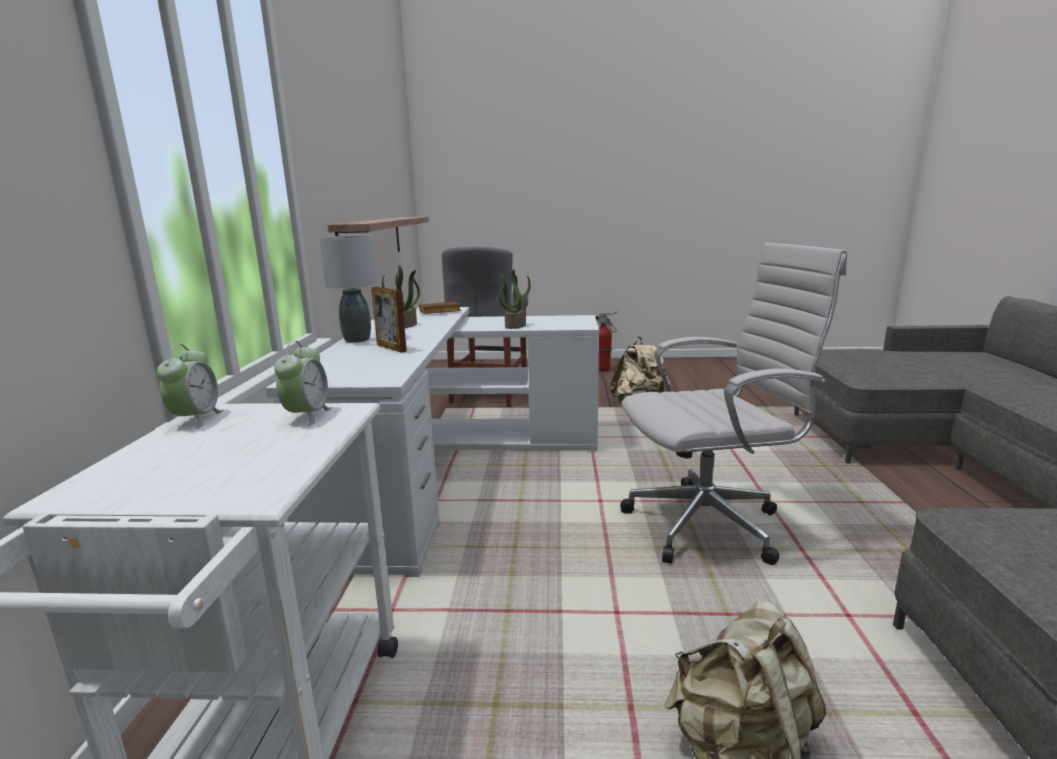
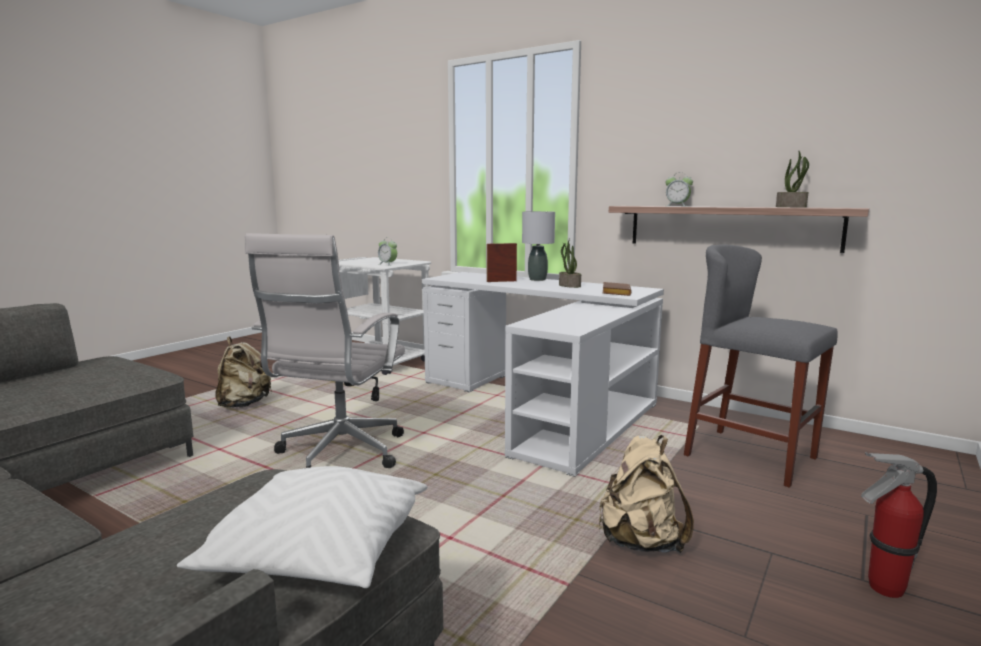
camera: 120 degrees right, 5 degrees down
(196, 419) = (411, 260): alarm clock -> alarm clock (677, 206)
(515, 325) = (566, 312): potted plant -> potted plant (791, 207)
(856, 351) = (319, 553): none -> white pillow

